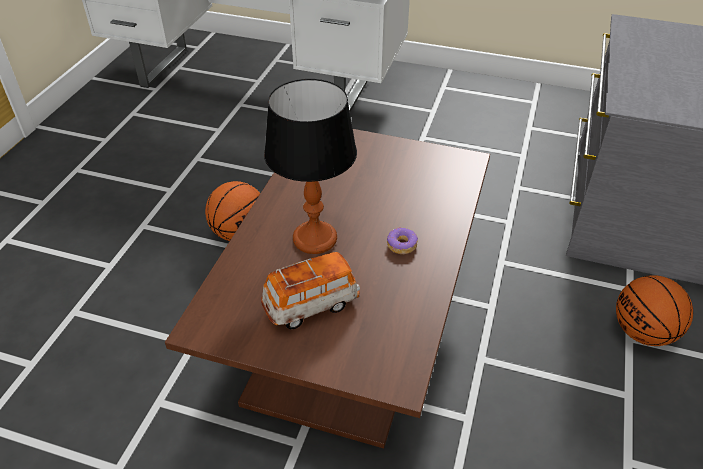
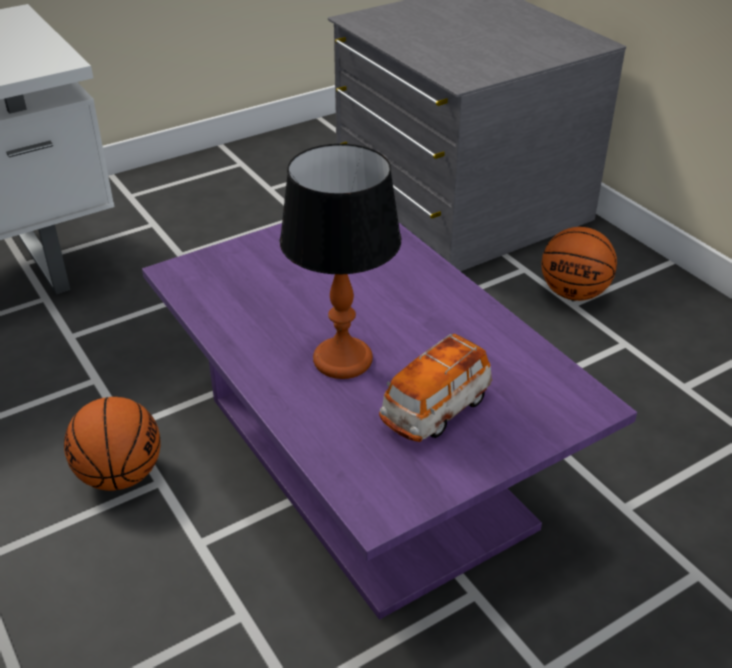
camera: 50 degrees left, 5 degrees down
(311, 304) = (435, 410): toy car -> toy car turned 150 degrees counterclockwise
(351, 323) = (365, 461): brown coffee table -> purple coffee table
(401, 245) = (422, 311): donut -> none

